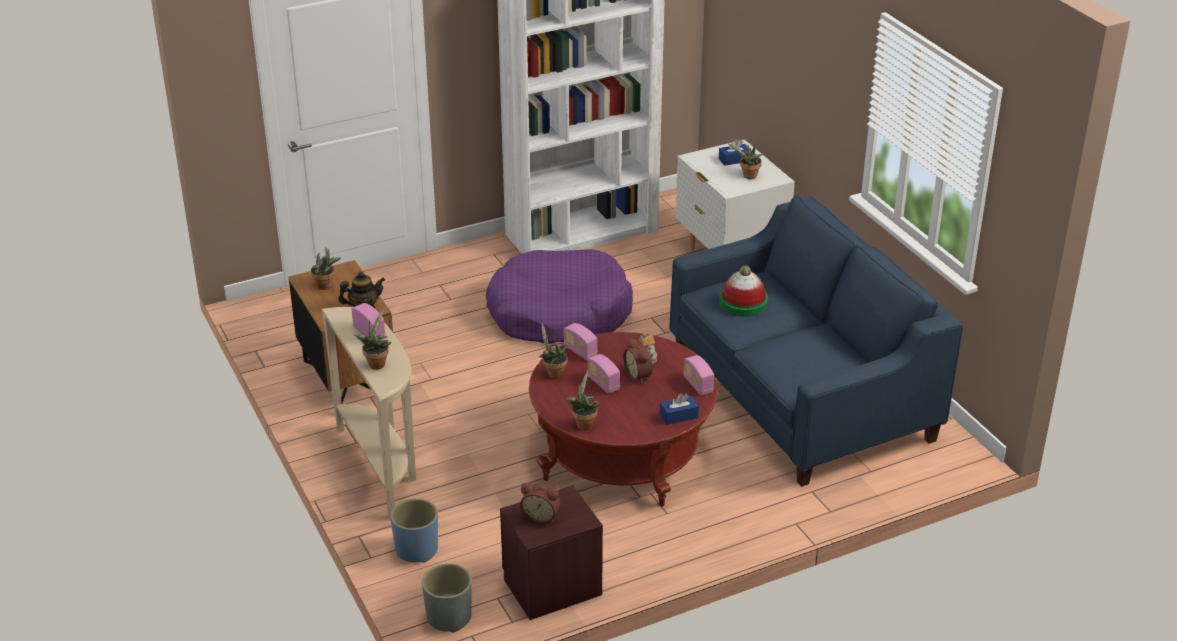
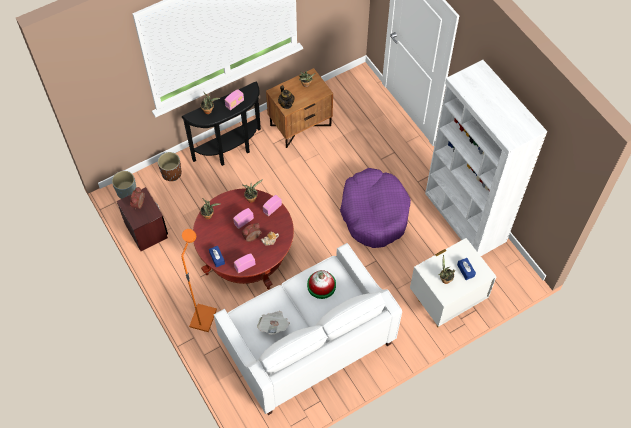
camera: 85 degrees right, 25 degrees up
(382, 467) = (231, 150): beige console table -> black console table
(416, 550) = (171, 173): blue planter -> brown planter
(755, 511) = (202, 318): none -> orange floor lamp
(801, 394) = (307, 342): blue sofa -> white sofa
(819, 351) = (274, 325): none -> newspaper

